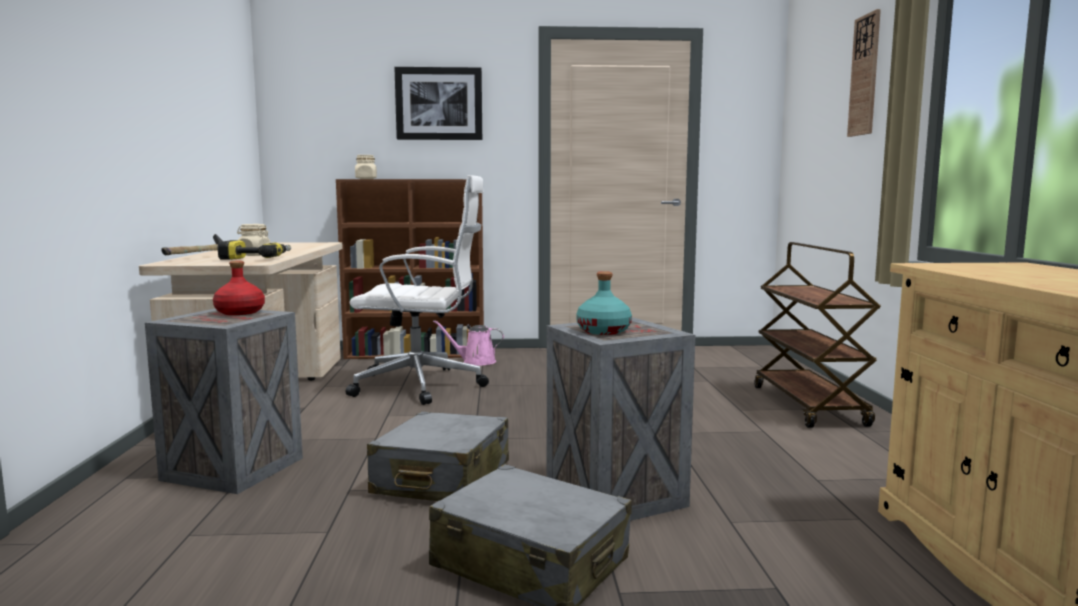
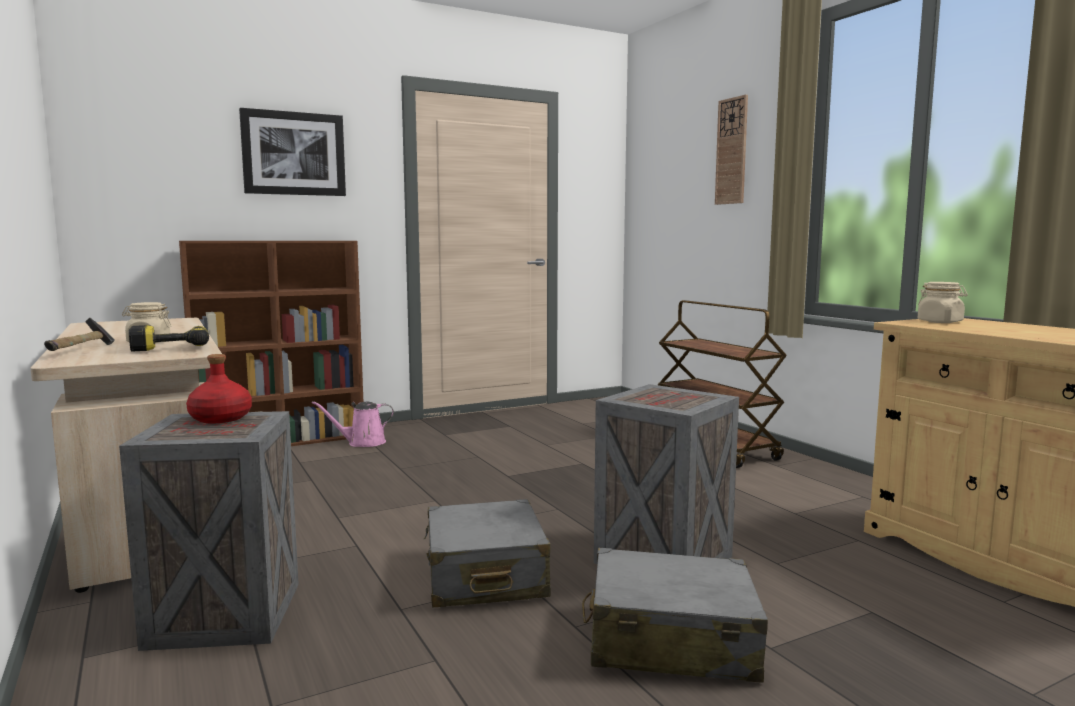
camera: 25 degrees left, 0 degrees up
(366, 179) = (215, 240): beige jar -> beige jar (940, 322)
(422, 385) = (336, 477): white office chair -> none
(604, 331) = (661, 401): turquoise bottle -> none

